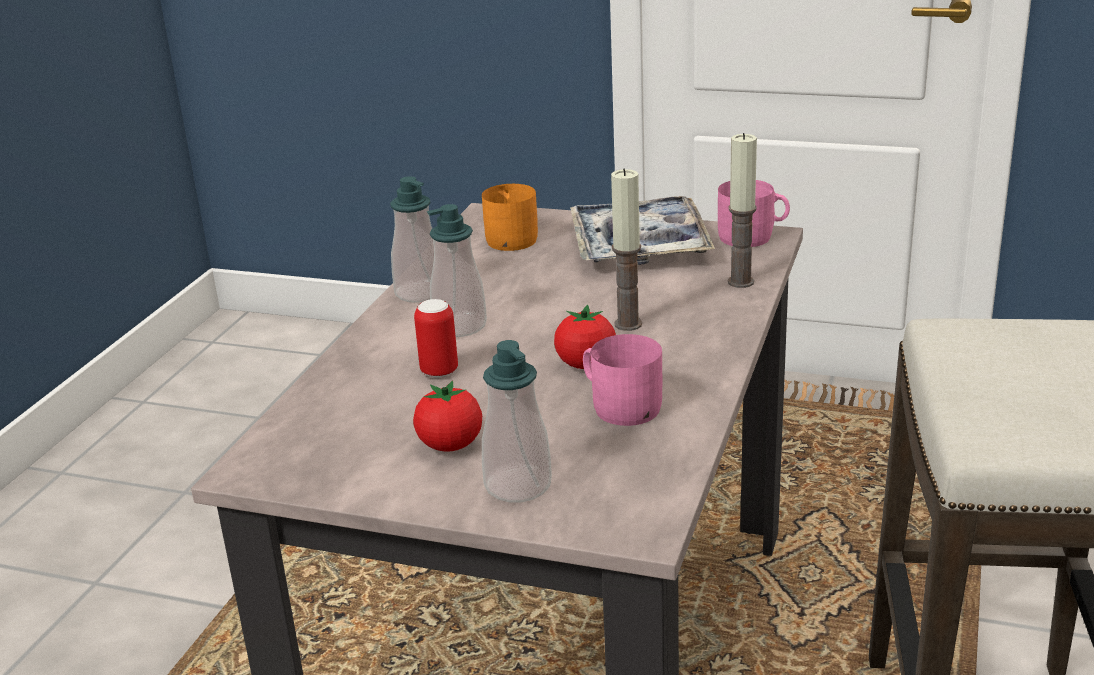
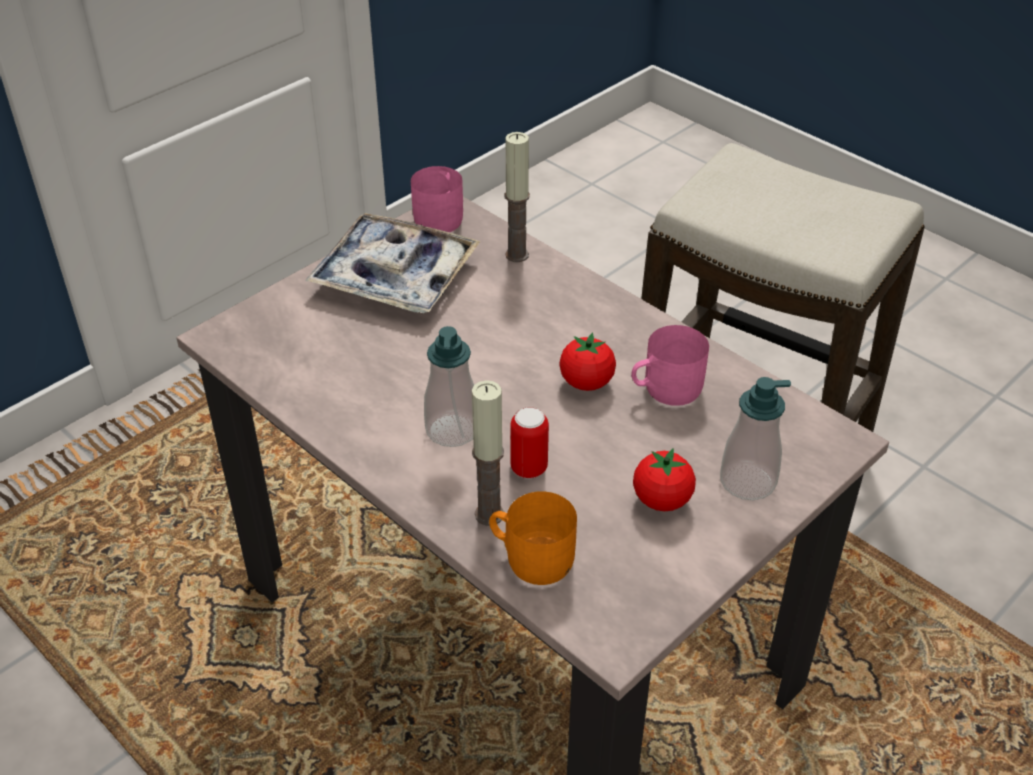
camera: 65 degrees left, 15 degrees up
(420, 293) = (357, 434): soap dispenser -> none
(512, 237) = (295, 339): orange mug -> orange mug (531, 556)
(628, 324) = (536, 336): candle -> candle (489, 514)

